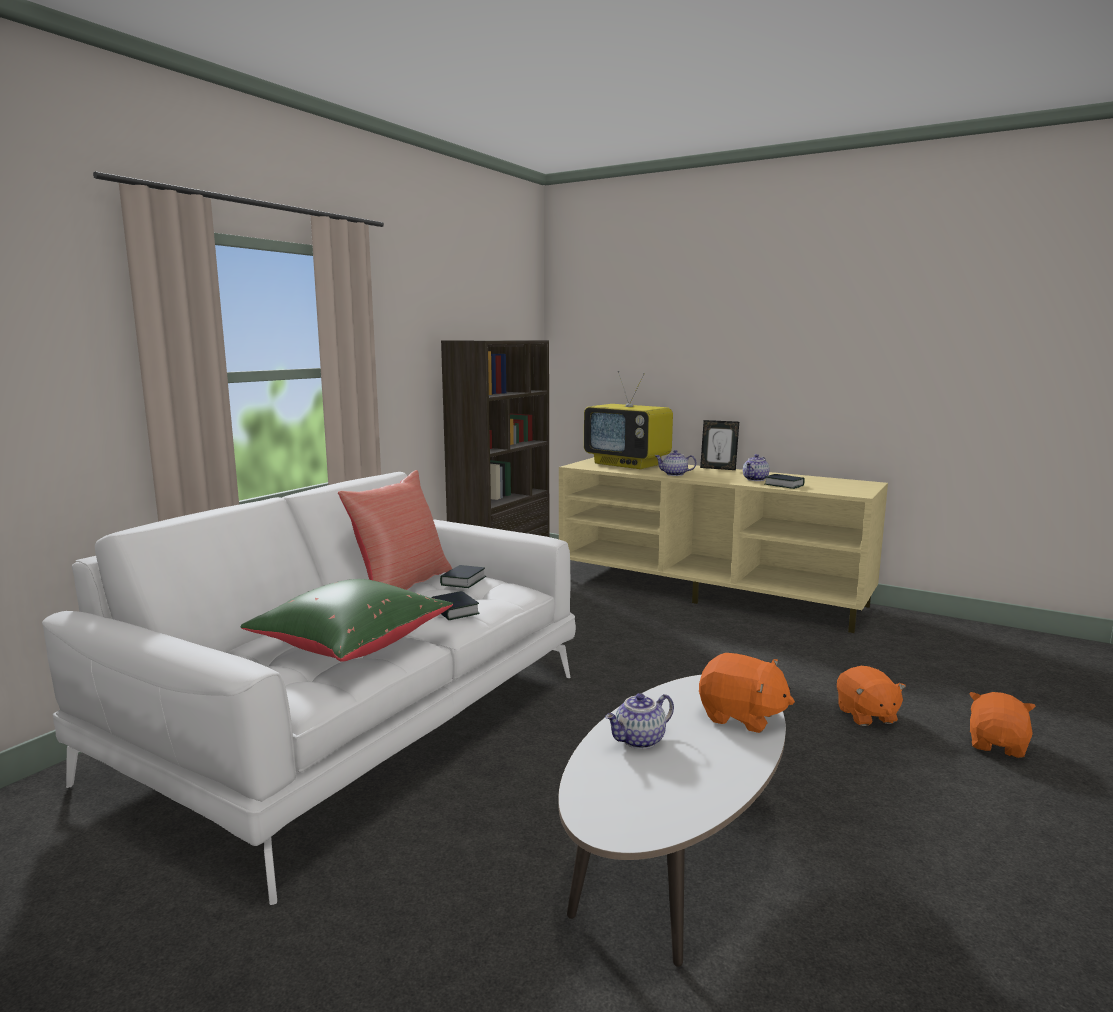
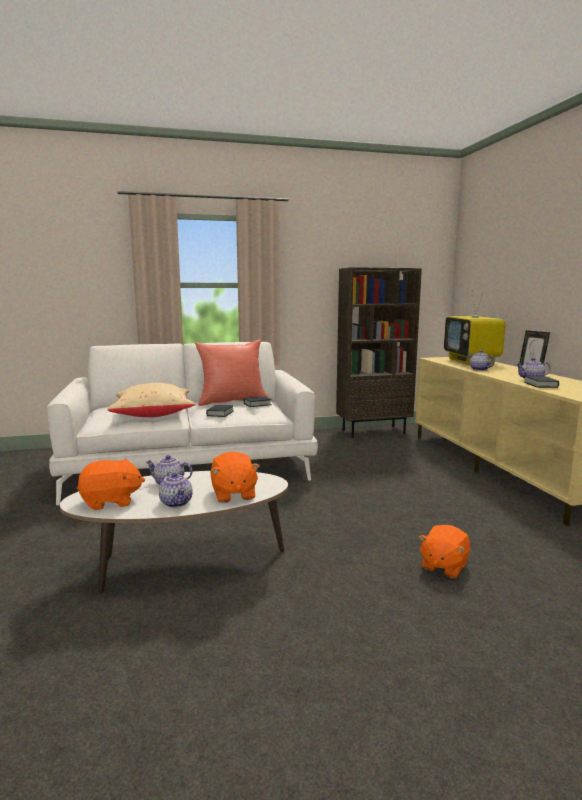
camera: 45 degrees right, 0 degrees up
(350, 646) = (153, 414): green pillow -> beige pillow
(725, 759) = (177, 503): none -> teapot
(997, 745) = (509, 629): orange plush toy -> orange plush toy (111, 501)

